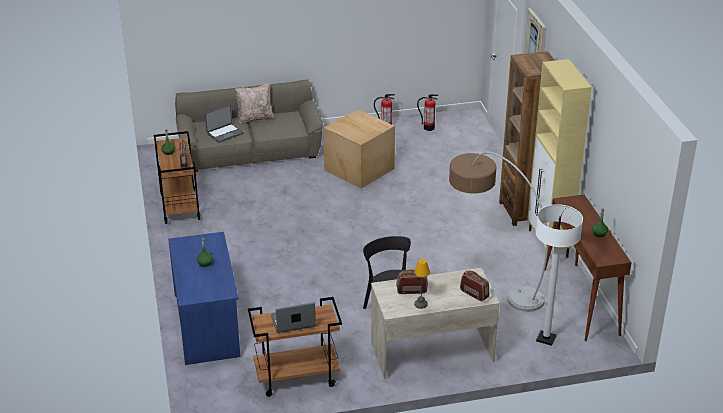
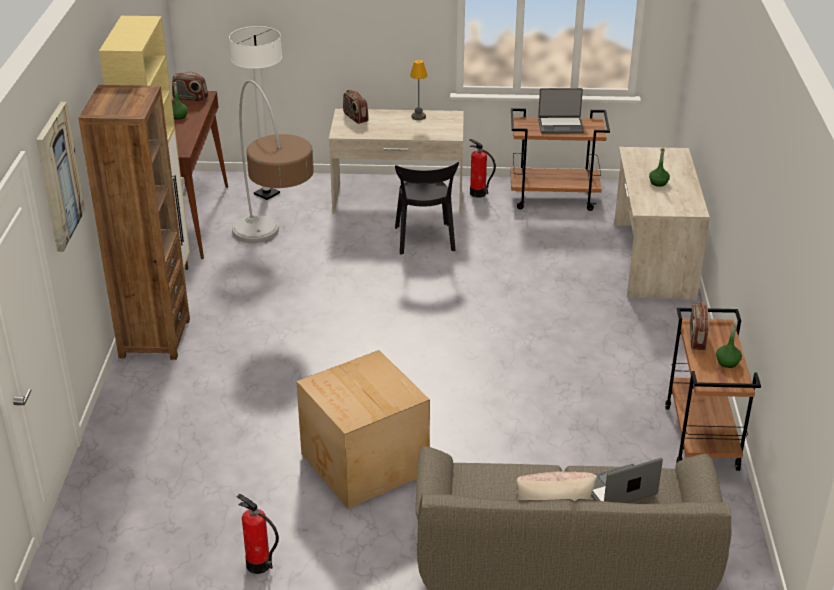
camera: 165 degrees left, 0 degrees up
(207, 325) = (652, 260): blue desk -> beige desk
(411, 290) = (421, 128): radio -> radio (190, 99)
(429, 128) = (171, 546): fire extinguisher -> fire extinguisher (478, 193)

